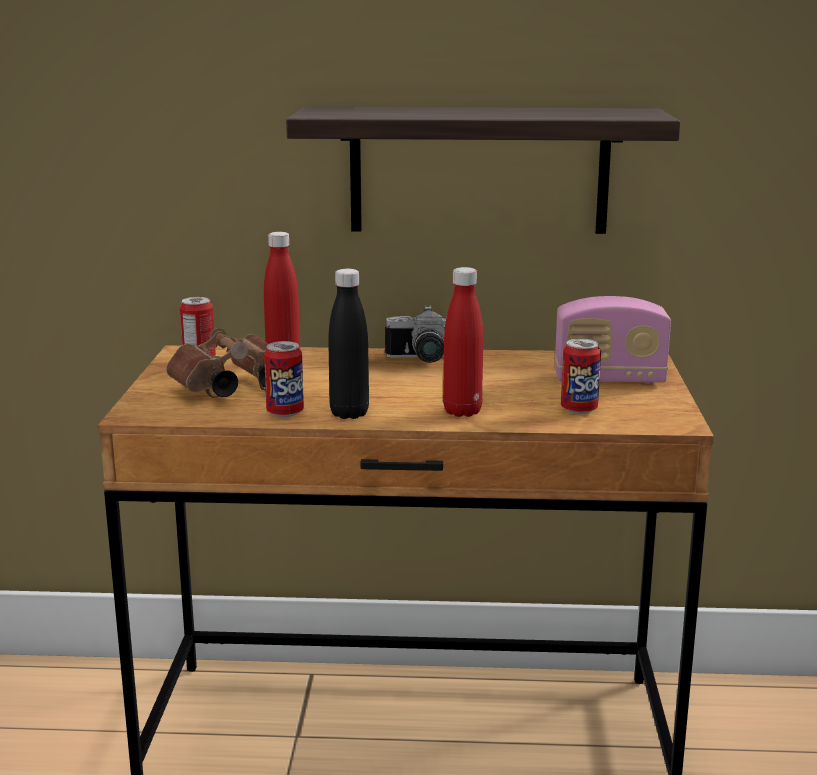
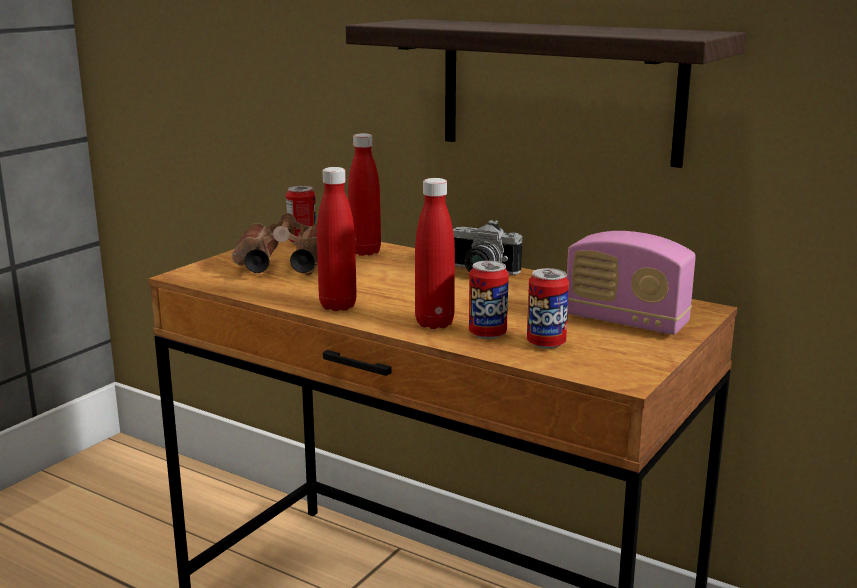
camera: 30 degrees right, 0 degrees up
(285, 412) = (290, 295): can -> can (487, 334)
(349, 413) = (338, 306): black bottle -> red bottle

